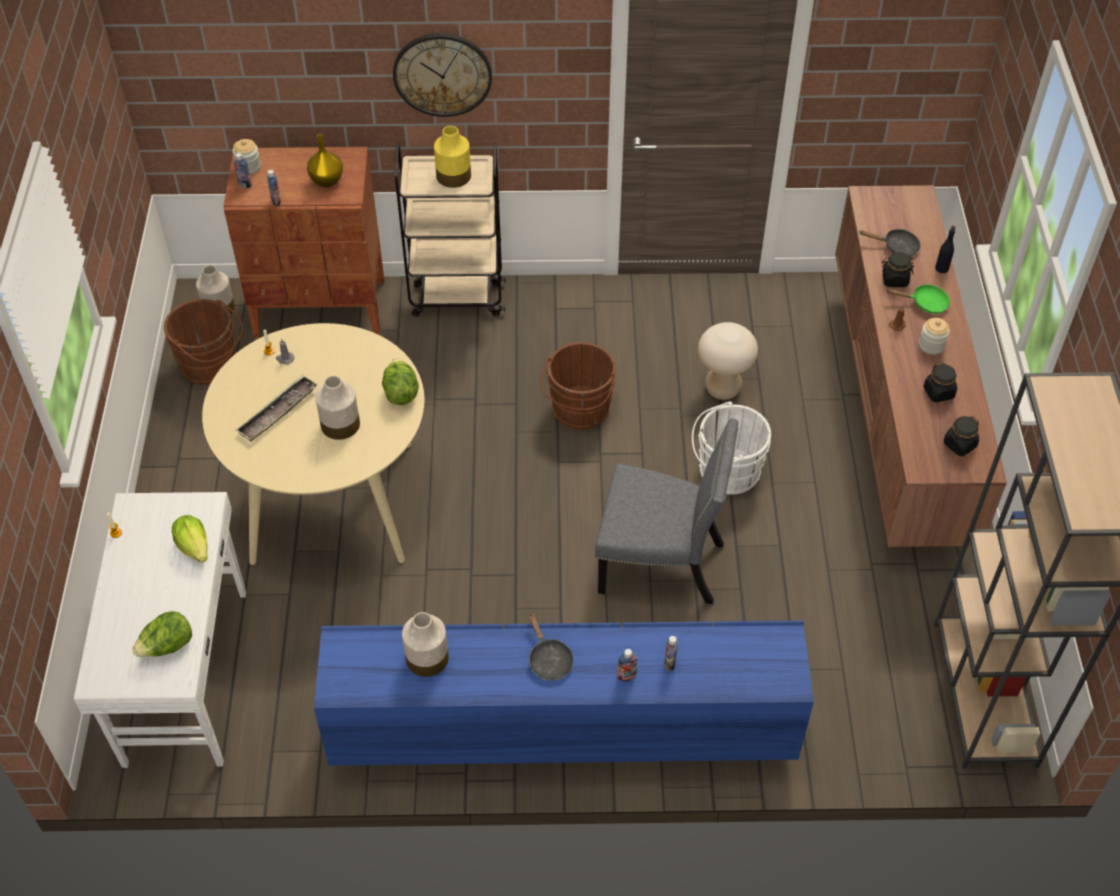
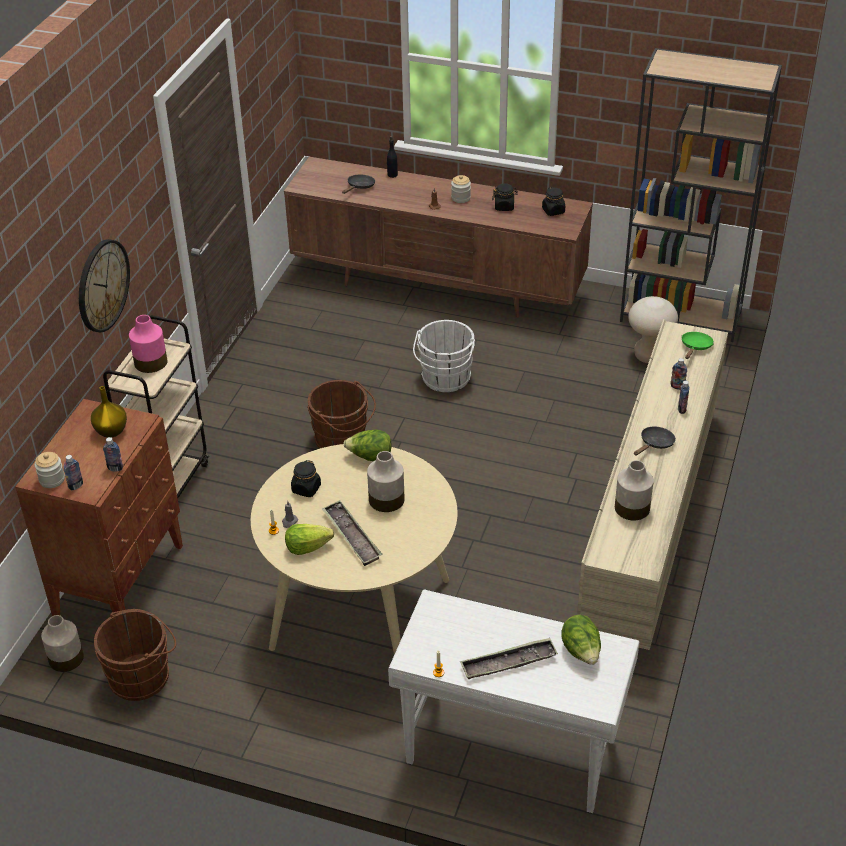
camera: 70 degrees left, 10 degrees down
(140, 587) = (508, 662): none -> tray
(194, 547) = (478, 619): lettuce -> lettuce (307, 547)
(453, 175) = (150, 362): yellow vase -> pink vase
(548, 659) = (655, 444): black frying pan -> black frying pan turned 45 degrees counterclockwise
(563, 737) = (651, 522): blue cabinet -> beige cabinet
(659, 564) = (515, 434): grey chair -> none
(722, 388) = (364, 360): beige stool -> beige stool (648, 356)
(894, 279) = (390, 196): black jar -> black jar (306, 489)
(925, 303) = (420, 190): green frying pan -> green frying pan (695, 347)

